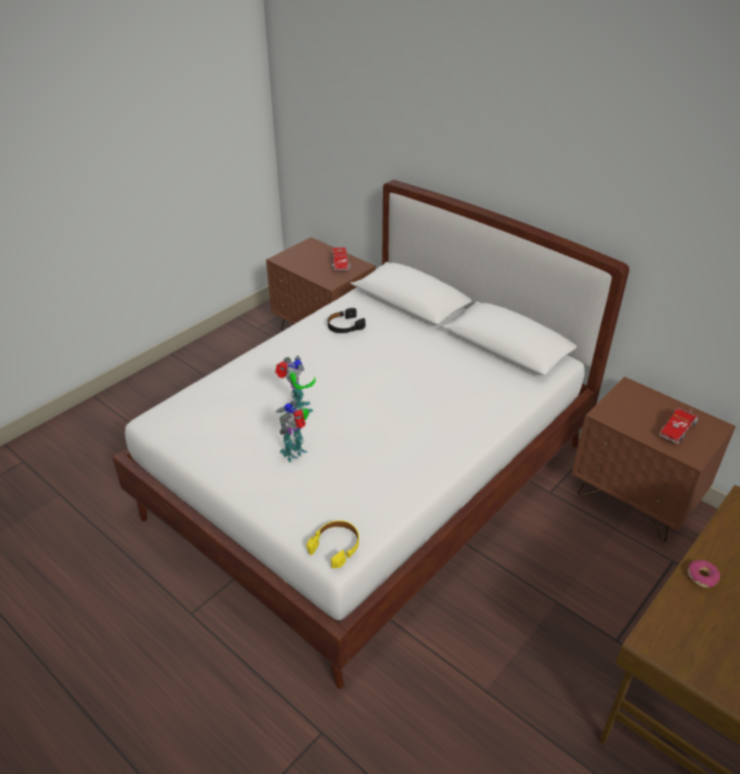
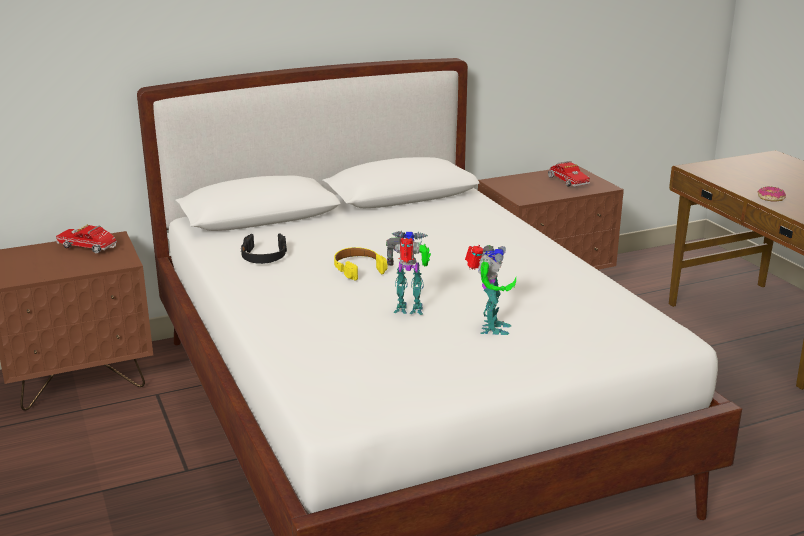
camera: 65 degrees left, 15 degrees down
(295, 453) = (490, 328): toy robot -> toy robot turned 150 degrees counterclockwise
(336, 546) = (663, 334): yellow headphones -> yellow headphones (358, 269)

